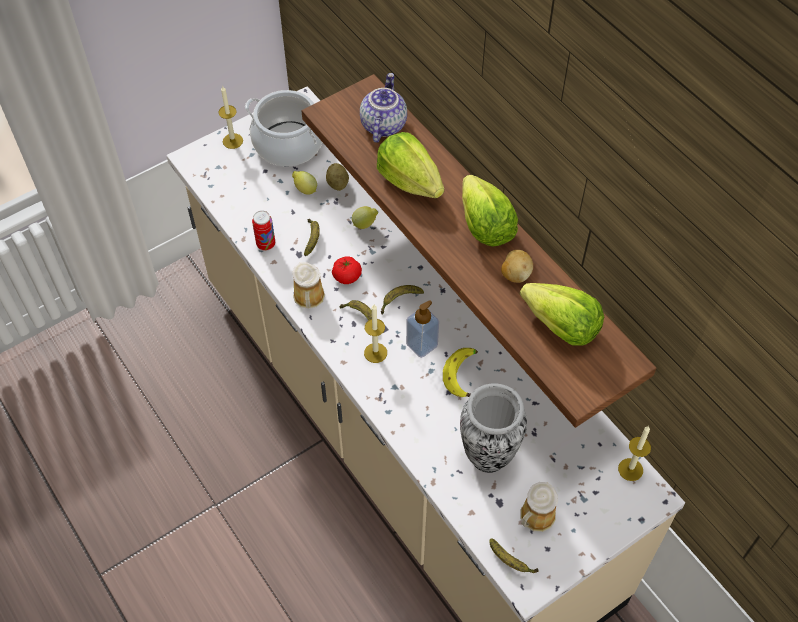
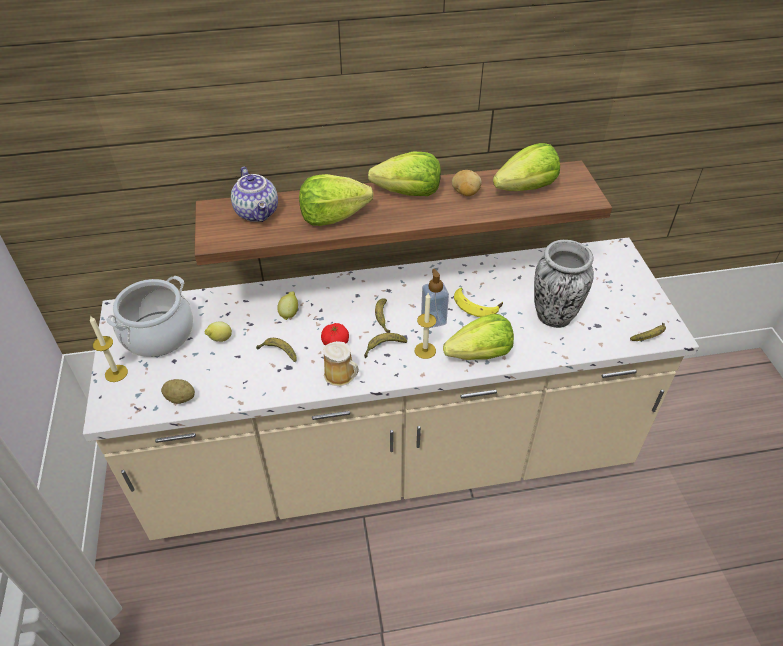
camera: 65 degrees left, 10 degrees down
(266, 244) = (259, 387): can -> none
(337, 184) = (232, 316): potato -> potato (180, 398)
(382, 125) = (258, 212): teapot -> teapot turned 150 degrees counterclockwise
(395, 402) = (480, 354): none -> lettuce
(535, 517) = (617, 310): mug -> none
(630, 469) = (595, 251): candle -> none

